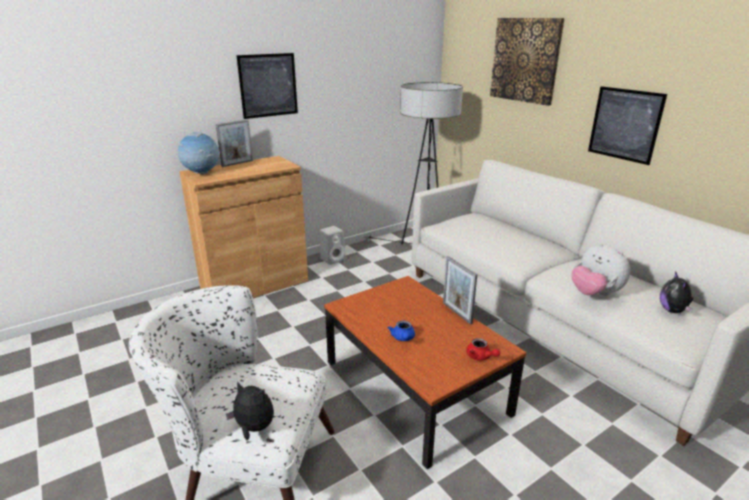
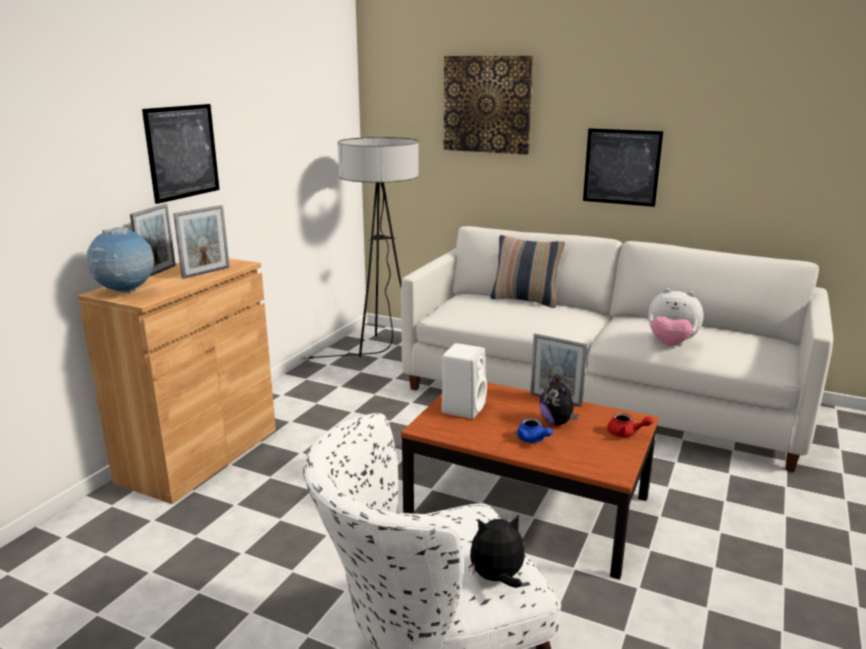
camera: 30 degrees left, 5 degrees down
(260, 168) = (206, 272): none -> picture frame
(333, 259) = (283, 395): white speaker -> white speaker (463, 408)
(514, 227) = (525, 300): none -> pillow
(673, 310) = (742, 344): plush toy -> plush toy (557, 422)

